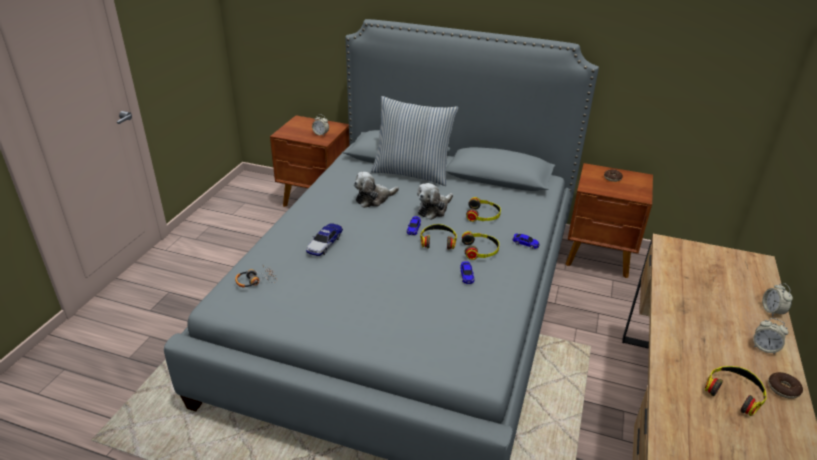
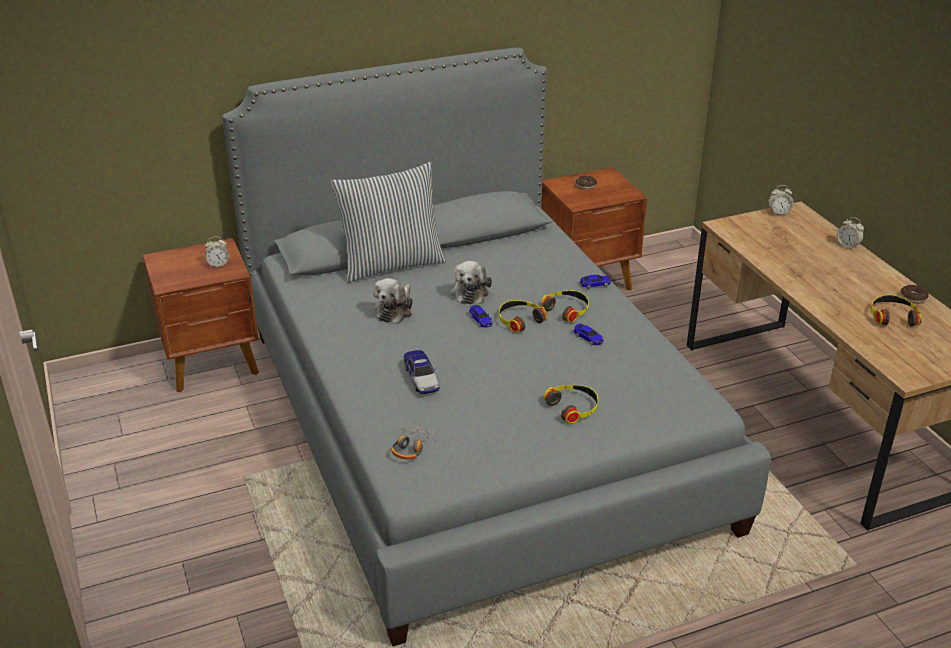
camera: 40 degrees left, 0 degrees up
(483, 215) = (522, 275): headphones -> headphones (573, 407)
(764, 348) = (873, 275): alarm clock -> alarm clock (778, 212)

